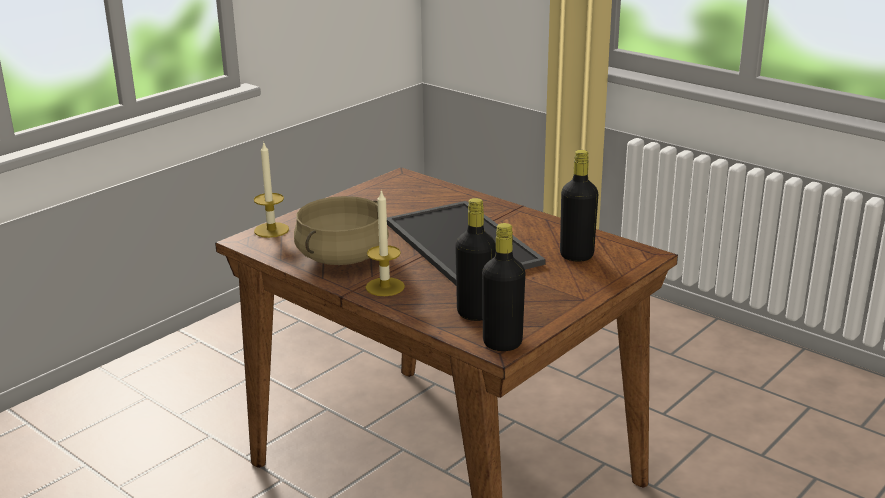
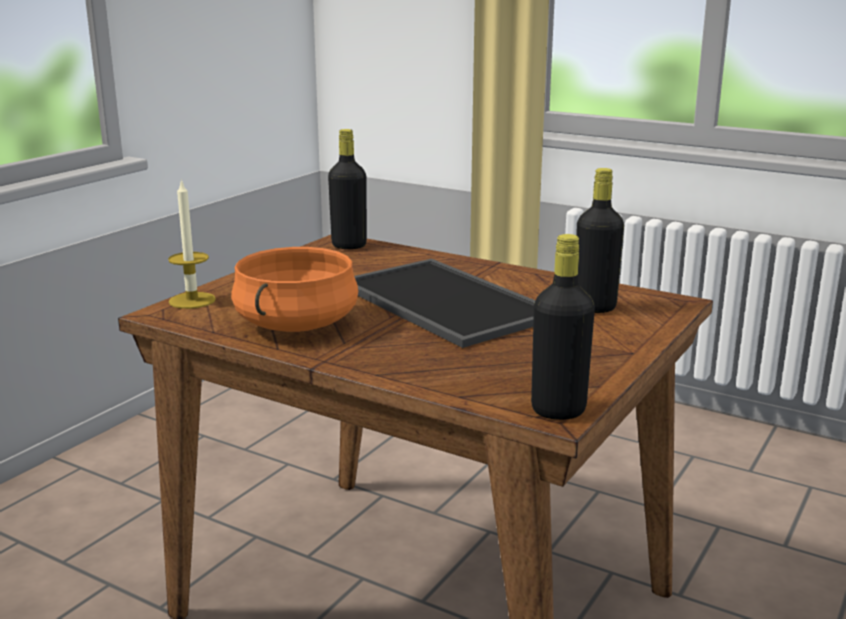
camera: 10 degrees left, 5 degrees down
(343, 257) = (297, 324): beige cooking pot -> orange cooking pot
(385, 287) = (367, 354): candle -> none
(475, 313) = (502, 377): black bottle -> black bottle (349, 245)

